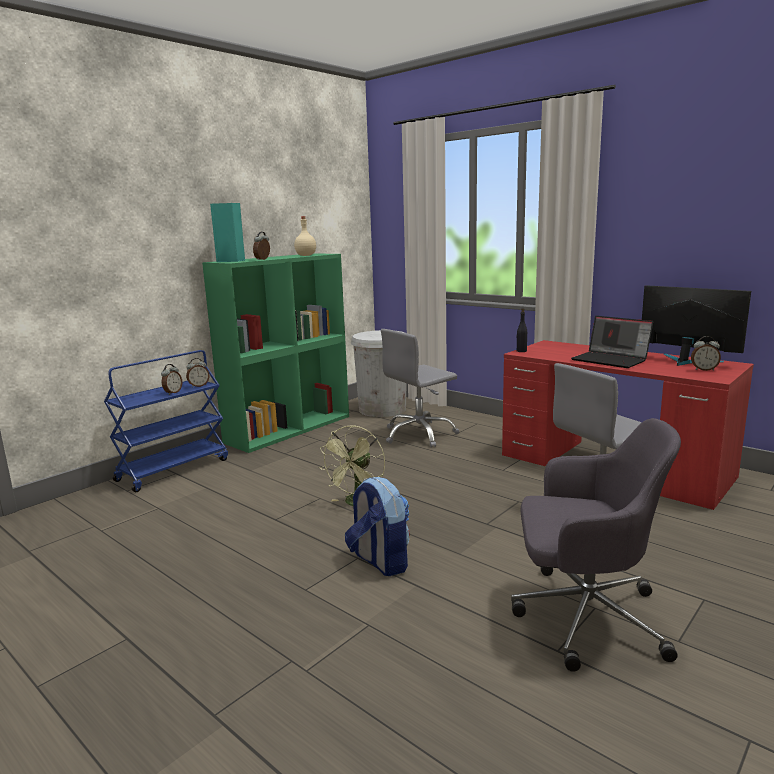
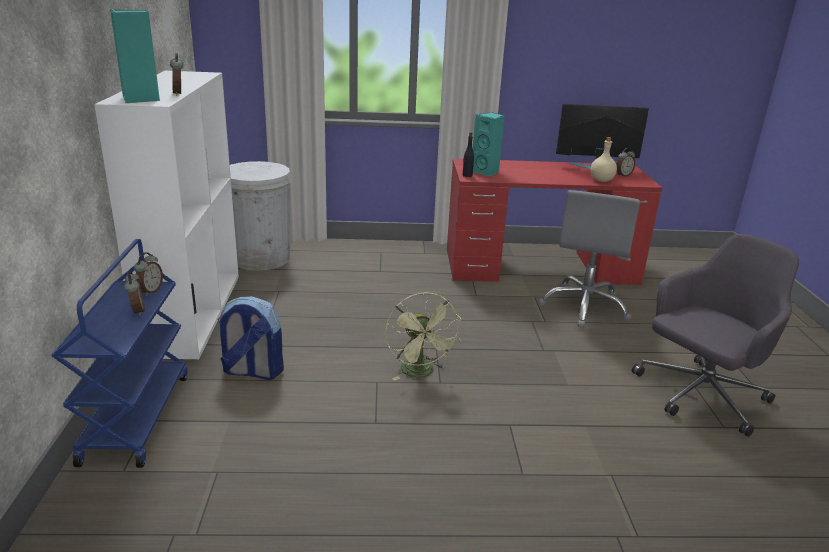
camera: 45 degrees left, 10 degrees up
(289, 428) = (192, 312): green bookcase -> white bookcase
(305, 255) = (193, 79): beige bottle -> beige bottle (601, 180)
(379, 561) = (530, 419): backpack -> backpack (252, 371)
(419, 434) = (349, 279): grey office chair -> none
(547, 351) = (486, 172): none -> turquoise speaker
(611, 360) = (551, 175): laptop -> none

